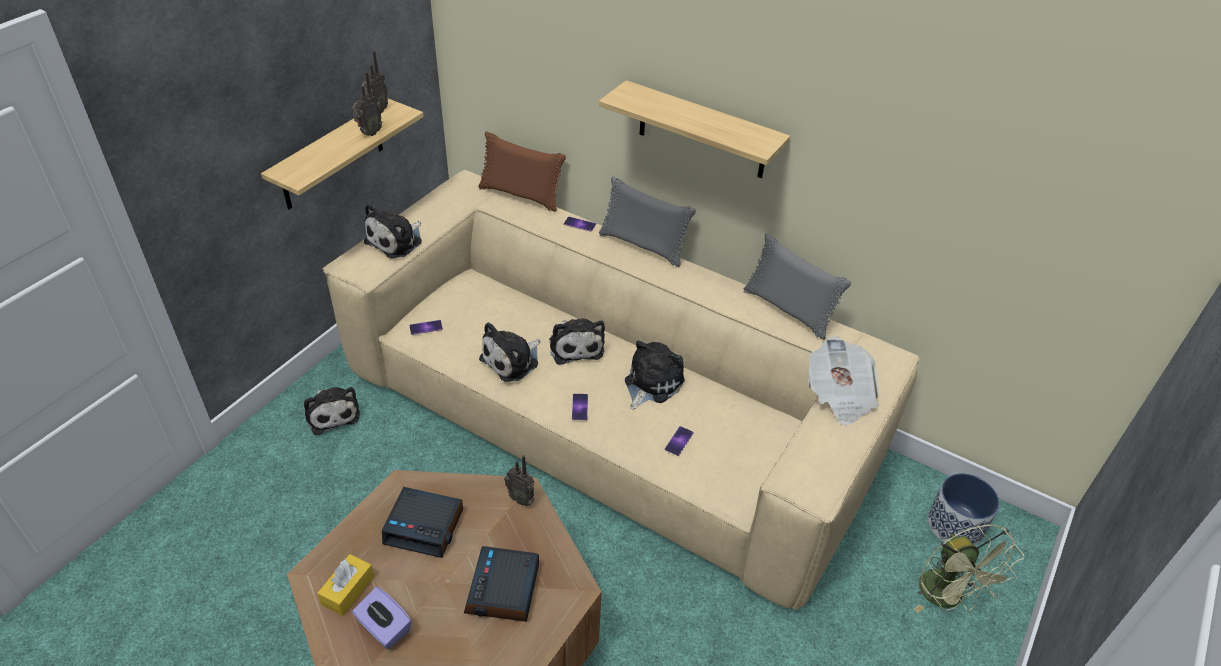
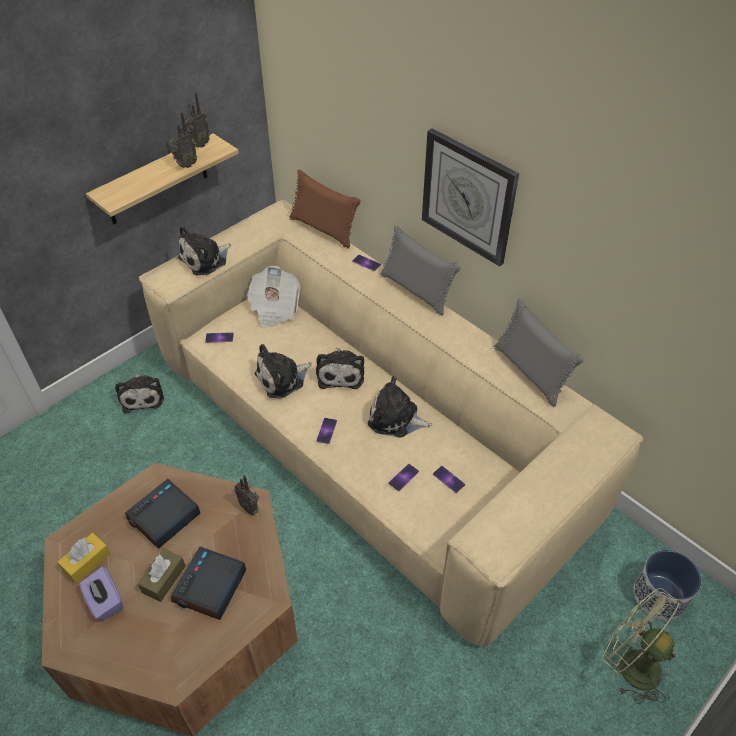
camera: 15 degrees right, 5 degrees up
(425, 526) = (164, 518): alarm clock -> alarm clock turned 105 degrees clockwise
(446, 591) = (164, 579): none -> brown tissue box
(651, 383) = (396, 418): plush toy -> plush toy turned 120 degrees counterclockwise
(702, 131) = (468, 197): shelf -> wall clock
(727, 435) = (448, 479): none -> phone
(839, 396) = (551, 465): newspaper -> newspaper (274, 308)
(947, 598) = (630, 664): green fan -> green fan turned 135 degrees clockwise

